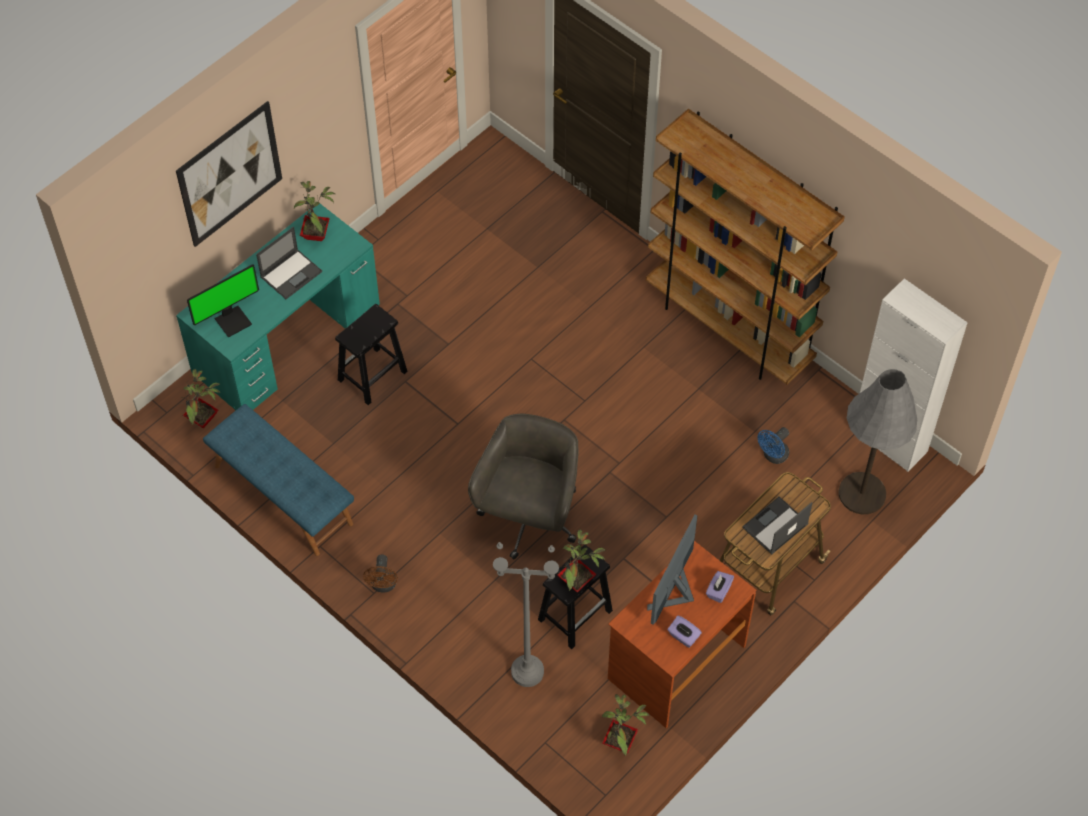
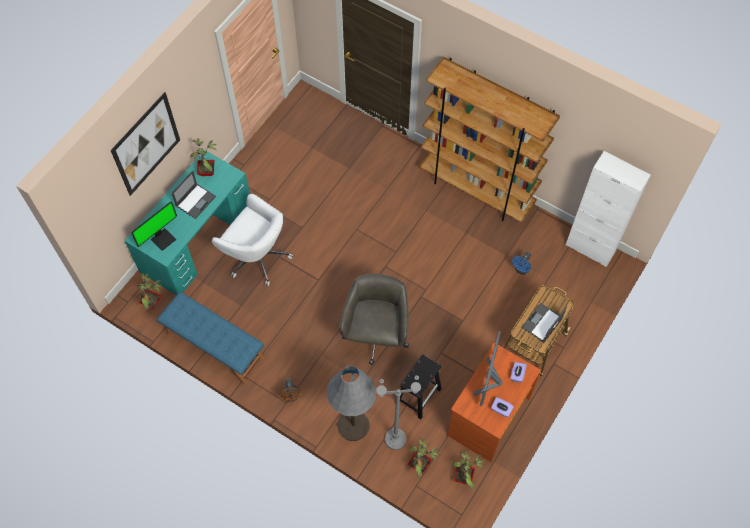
camera: 10 degrees left, 5 degrees up
(372, 376) = (257, 257): black stool -> white office chair
(577, 582) = (422, 381): potted plant -> potted plant (420, 465)
(862, 493) = (581, 285): grey floor lamp -> grey floor lamp (353, 425)

